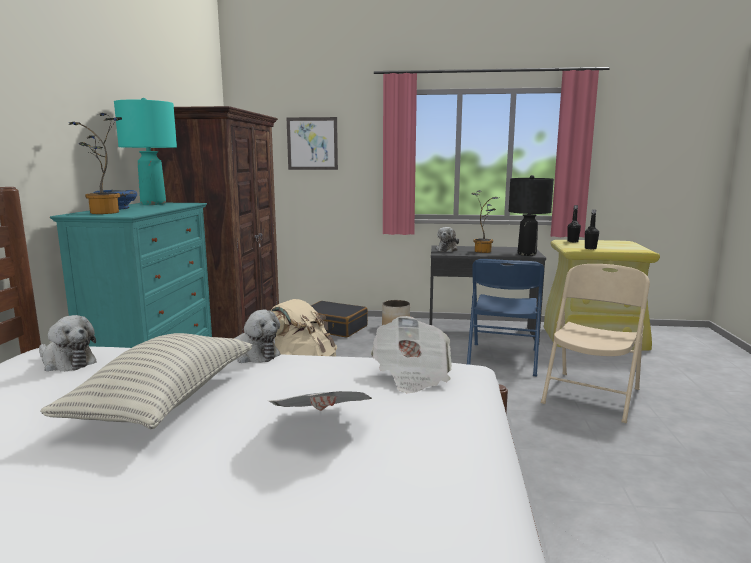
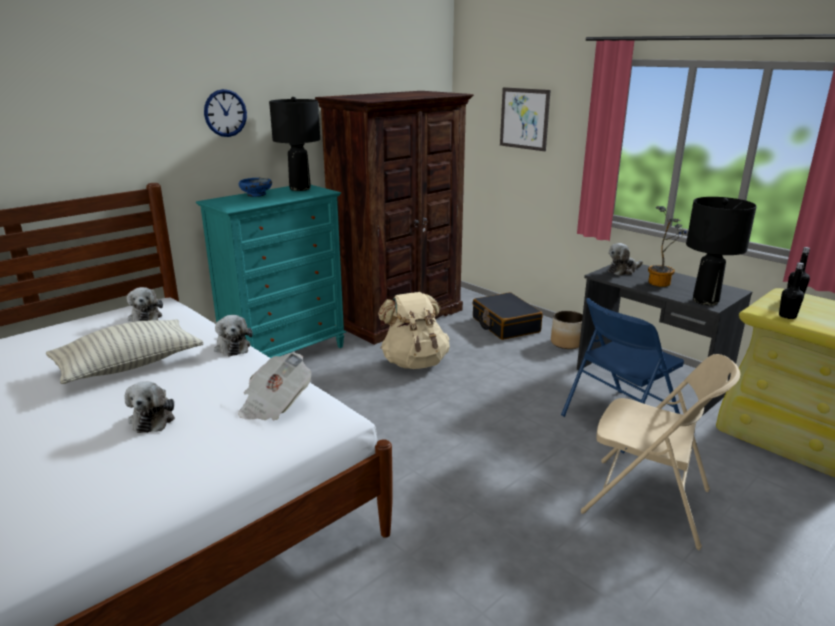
camera: 40 degrees right, 10 degrees up
(69, 108) = (225, 113): none -> wall clock
(103, 213) = (230, 202): potted plant -> none
(153, 204) = (300, 189): turquoise table lamp -> black table lamp
(321, 426) = (153, 418): newspaper -> plush toy
(591, 396) = (646, 501): beige chair -> beige chair turned 45 degrees clockwise

